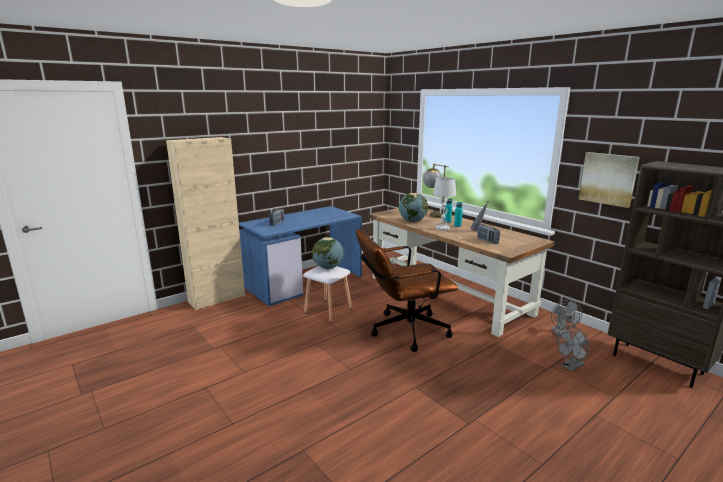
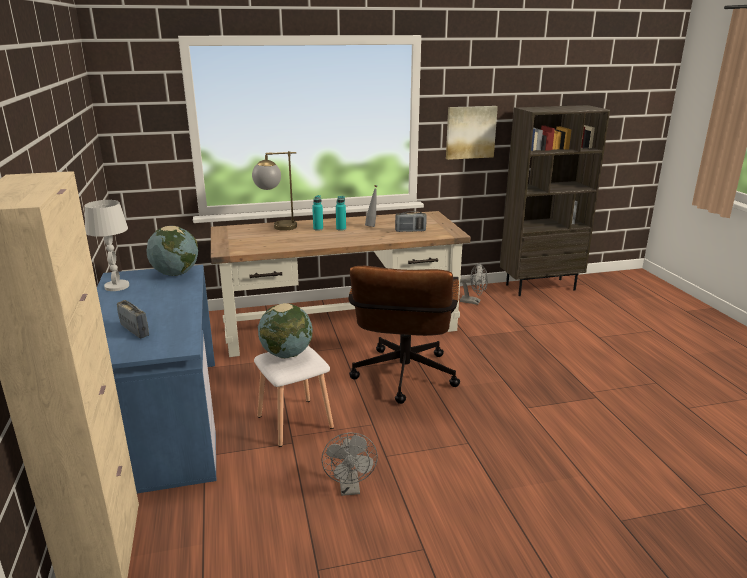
camera: 65 degrees left, 5 degrees up
(412, 221) = (289, 243): globe -> globe (175, 273)
(442, 228) = (341, 237): white table lamp -> white table lamp (117, 286)
(571, 367) = (528, 319): grey fan -> grey fan (350, 488)

